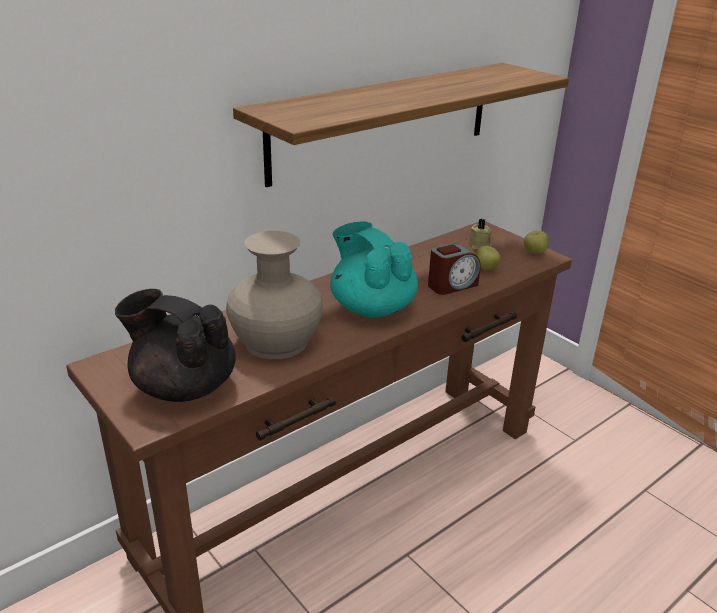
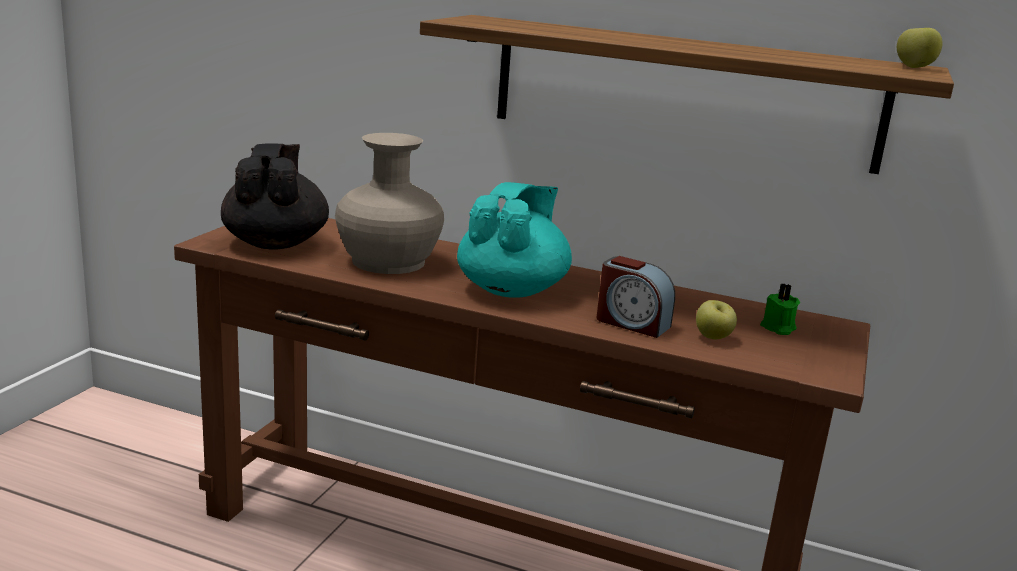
camera: 60 degrees right, 10 degrees down
(480, 246) = (778, 328): beige candle -> green candle
(534, 252) = (827, 365): apple -> apple (914, 68)

